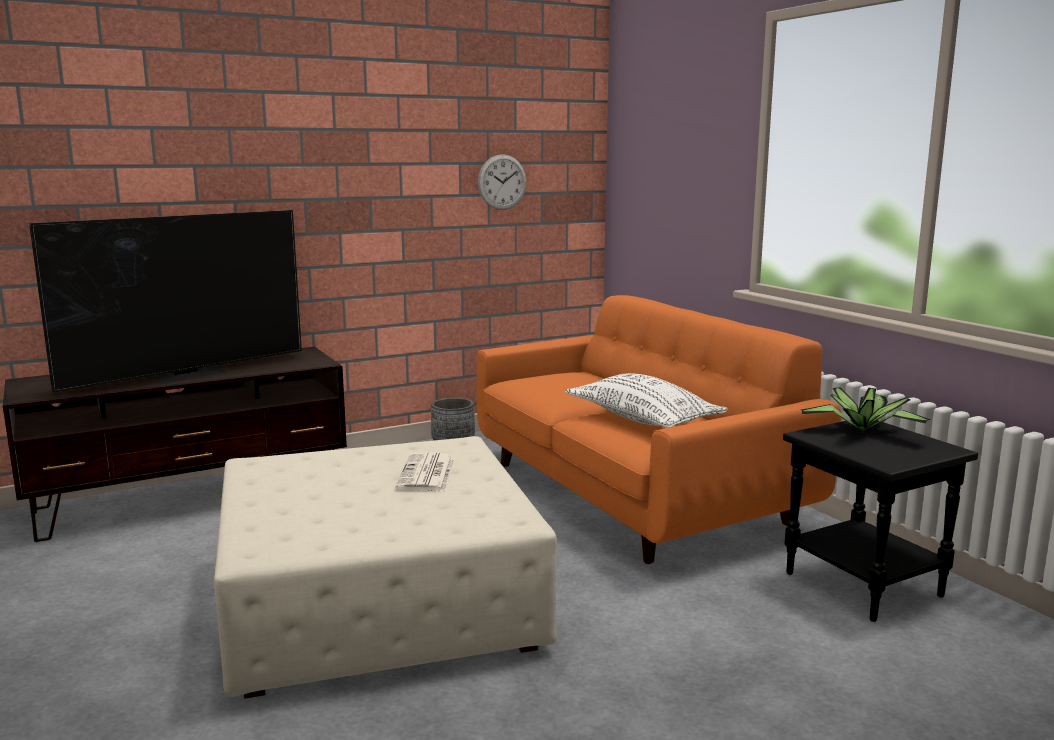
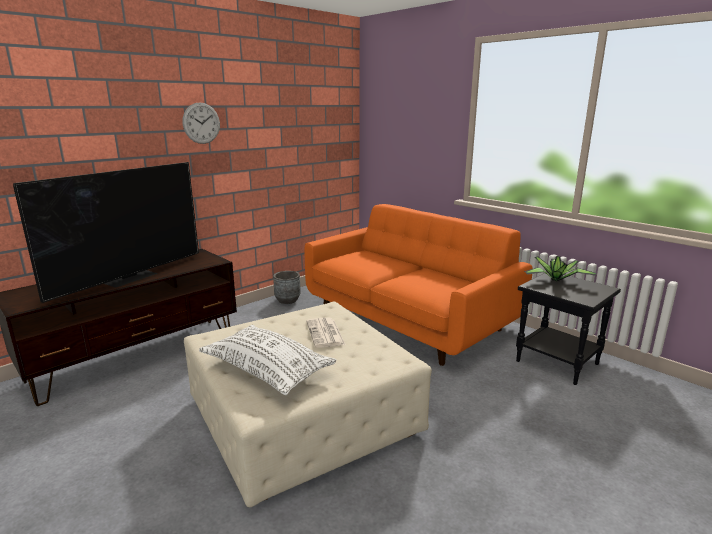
camera: 15 degrees left, 5 degrees up
(502, 182) = (305, 137): wall clock -> wall clock (201, 123)
(643, 419) = (425, 281): white pillow -> white pillow (267, 370)

